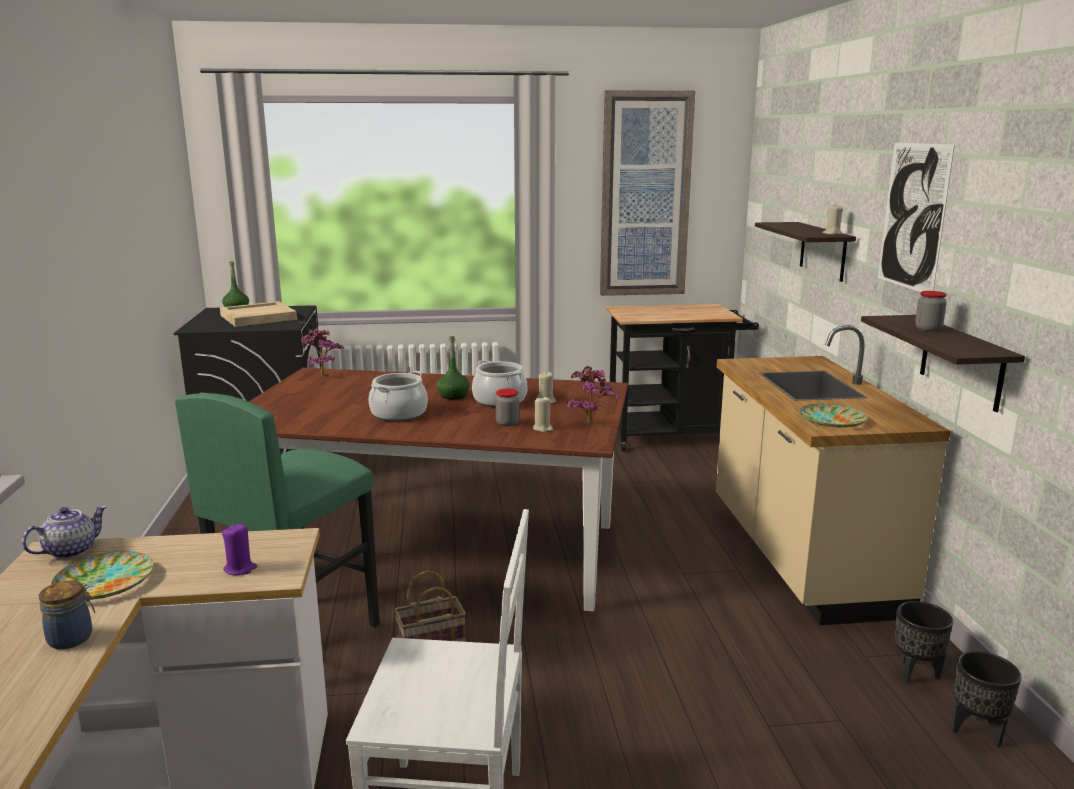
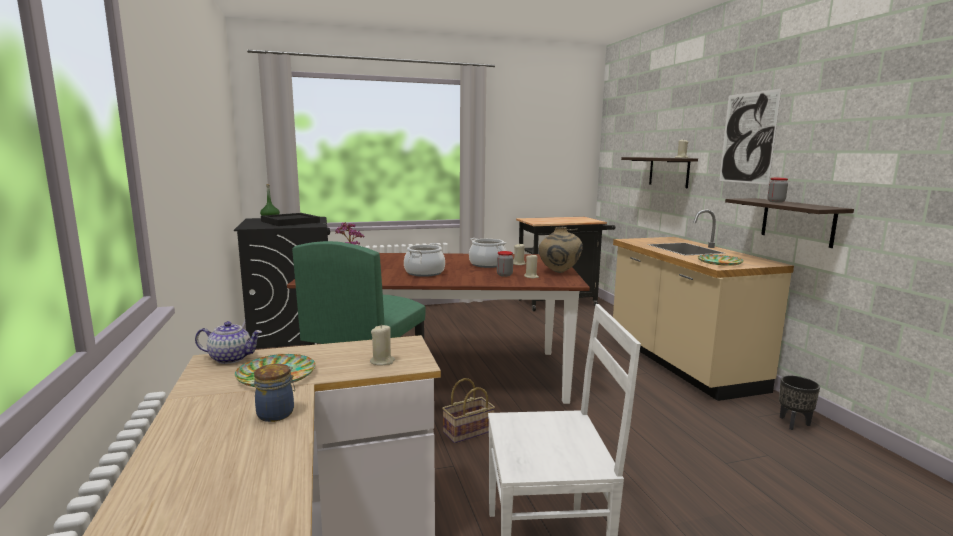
camera: 10 degrees left, 5 degrees down
(71, 550) = (231, 358): teapot -> teapot turned 60 degrees clockwise
(240, 569) = (382, 361): purple candle -> beige candle
(258, 317) = (290, 222): beige tray -> black tray
(453, 396) = (453, 263): green bottle -> none
(590, 422) = (559, 272): potted plant -> beige vase
(645, 195) = (539, 146): picture -> none
(977, 732) = (853, 454): black planter -> none

